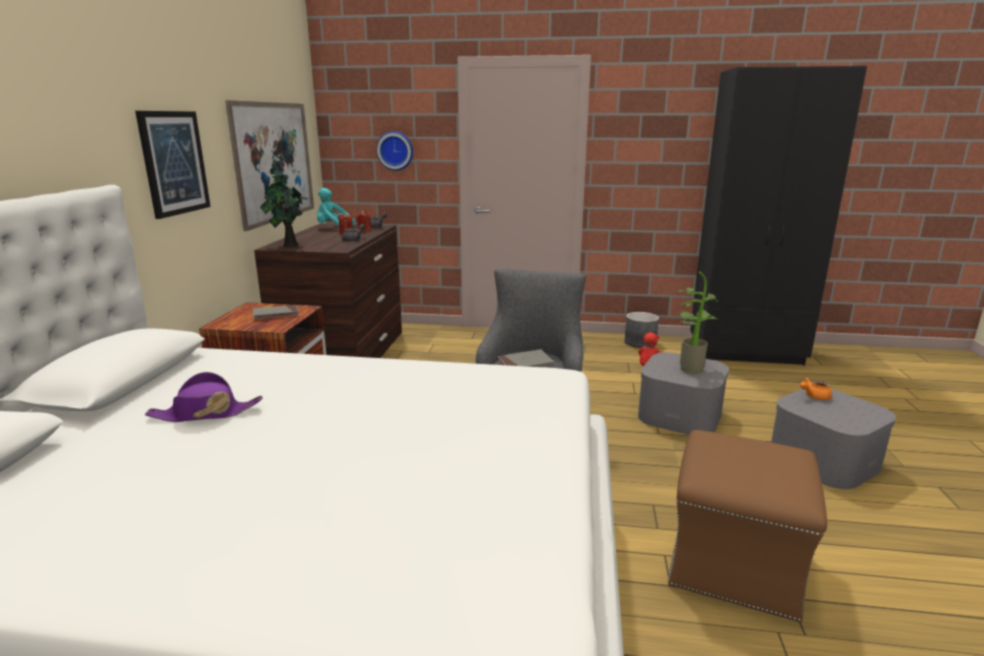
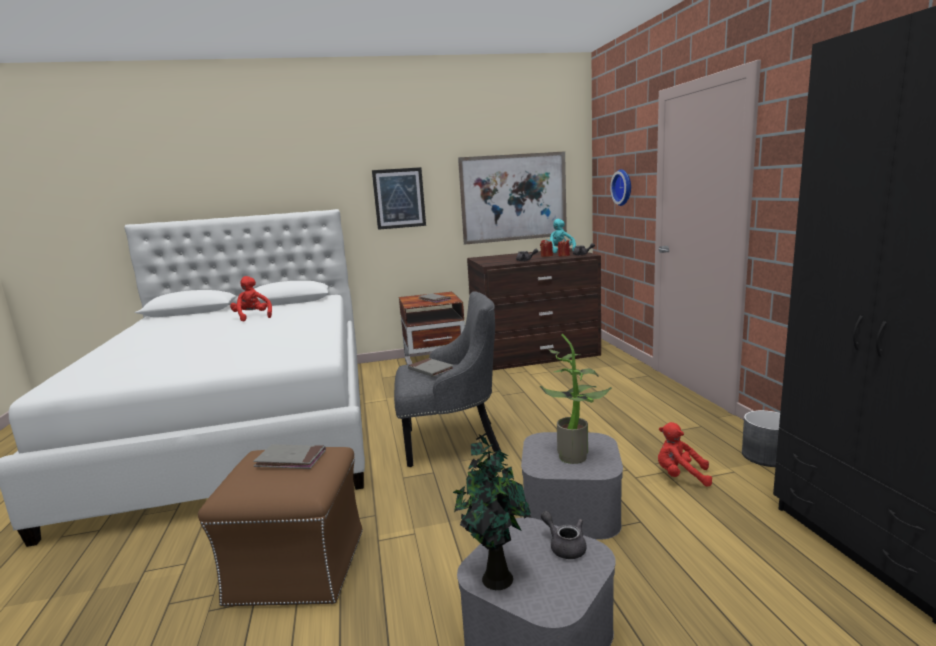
camera: 70 degrees right, 5 degrees down
(205, 413) = (252, 317): purple hat -> red plush toy
(289, 245) = (487, 258): potted plant -> potted plant (495, 577)
(731, 455) = (291, 459): none -> grey book
(814, 396) = (564, 546): orange teapot -> grey teapot

